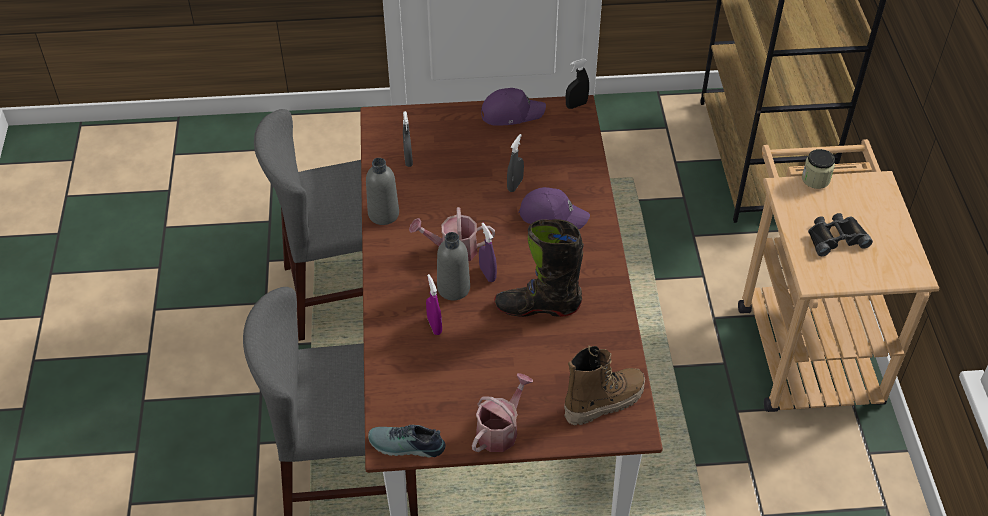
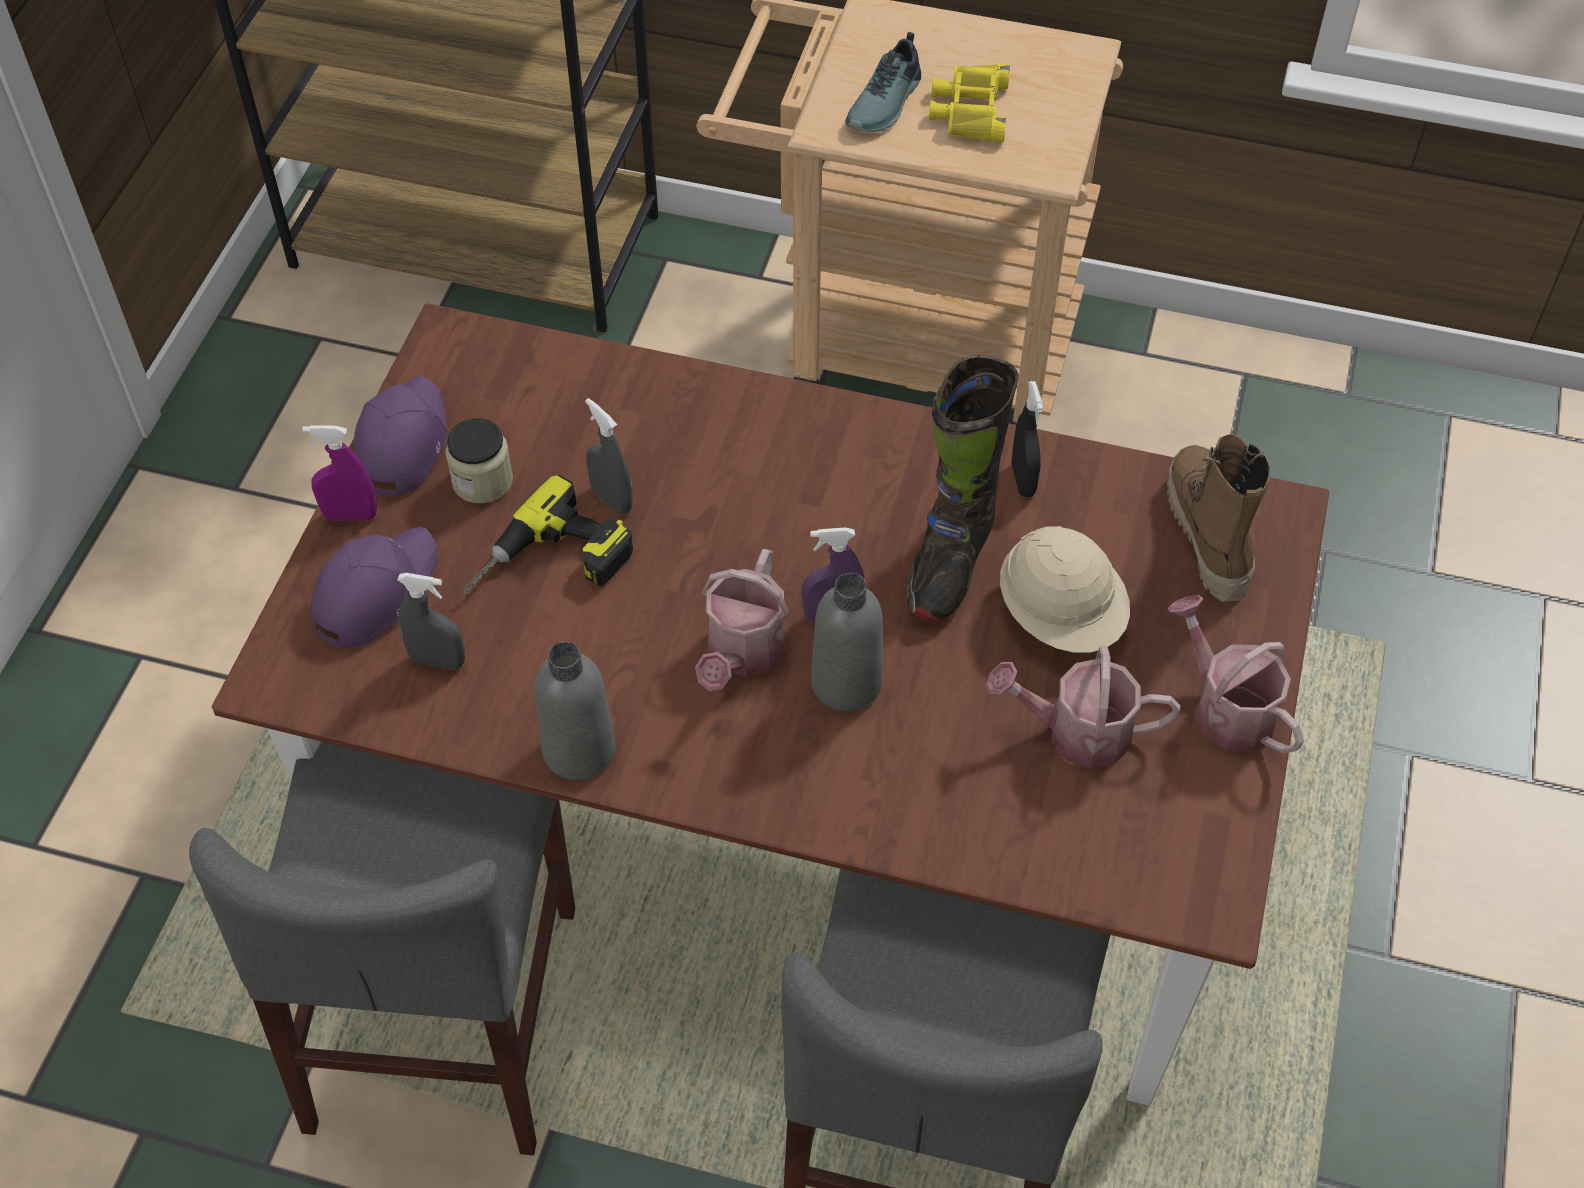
camera: 70 degrees left, 5 degrees up
(406, 446) = (1221, 875): shoe -> shoe (887, 103)
(434, 326) = (933, 743): purple spray bottle -> purple spray bottle (350, 515)
(462, 376) = (1076, 732): none -> watering can
(470, 177) = (550, 566): none -> power drill
(526, 355) = (1061, 615): none -> beige hard hat
(552, 215) = (723, 466): purple cap -> purple cap (374, 592)
(576, 105) = (441, 336): black spray bottle -> black spray bottle (1023, 480)
(815, 179) = (828, 82): jar -> jar (482, 481)
(835, 238) = (969, 110): black binoculars -> yellow binoculars

